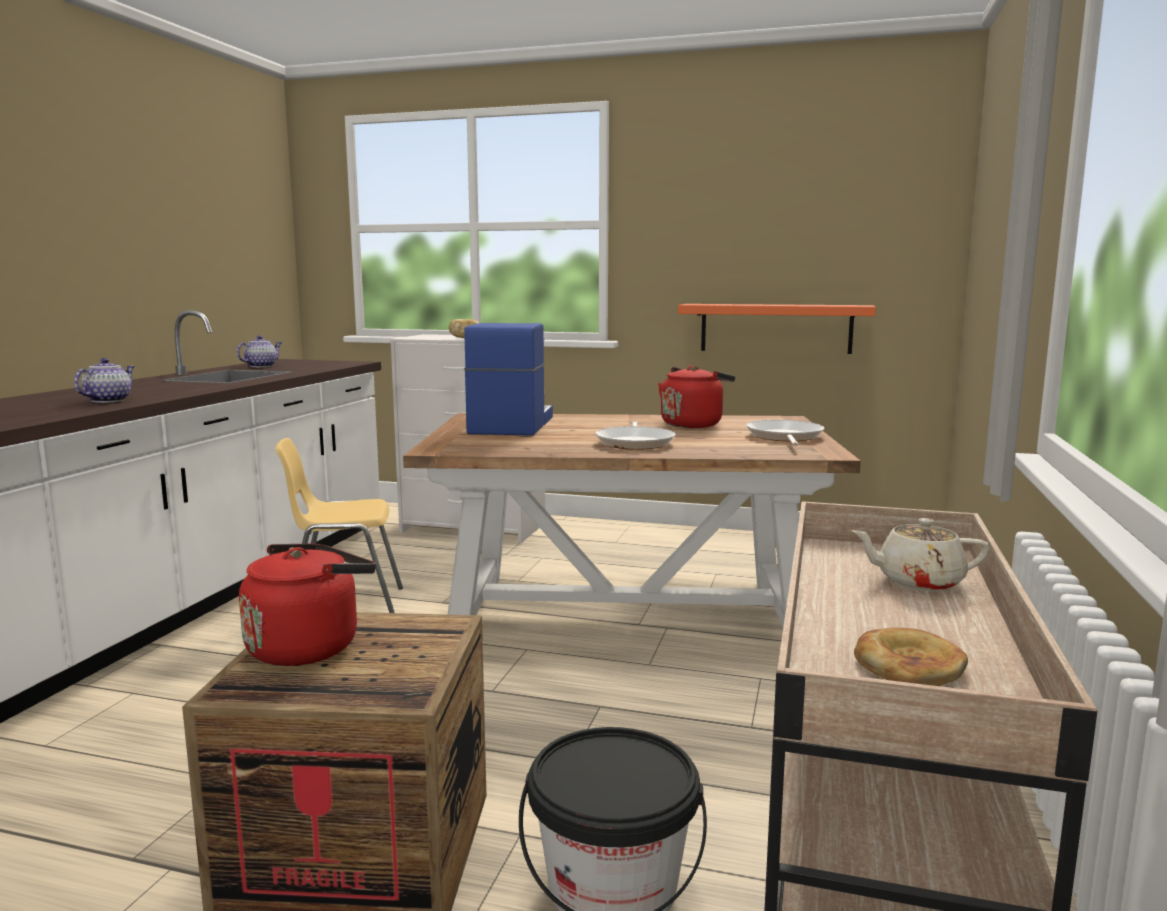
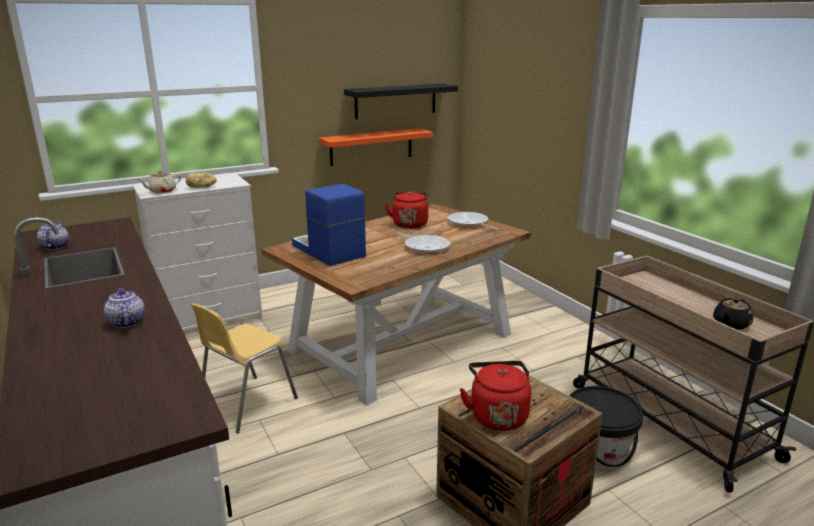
camera: 45 degrees left, 10 degrees up
(827, 255) = (395, 101): none -> black shelf
(908, 665) = (730, 324): bread -> black teapot
(918, 582) = (665, 290): beige teapot -> beige teapot (161, 191)

